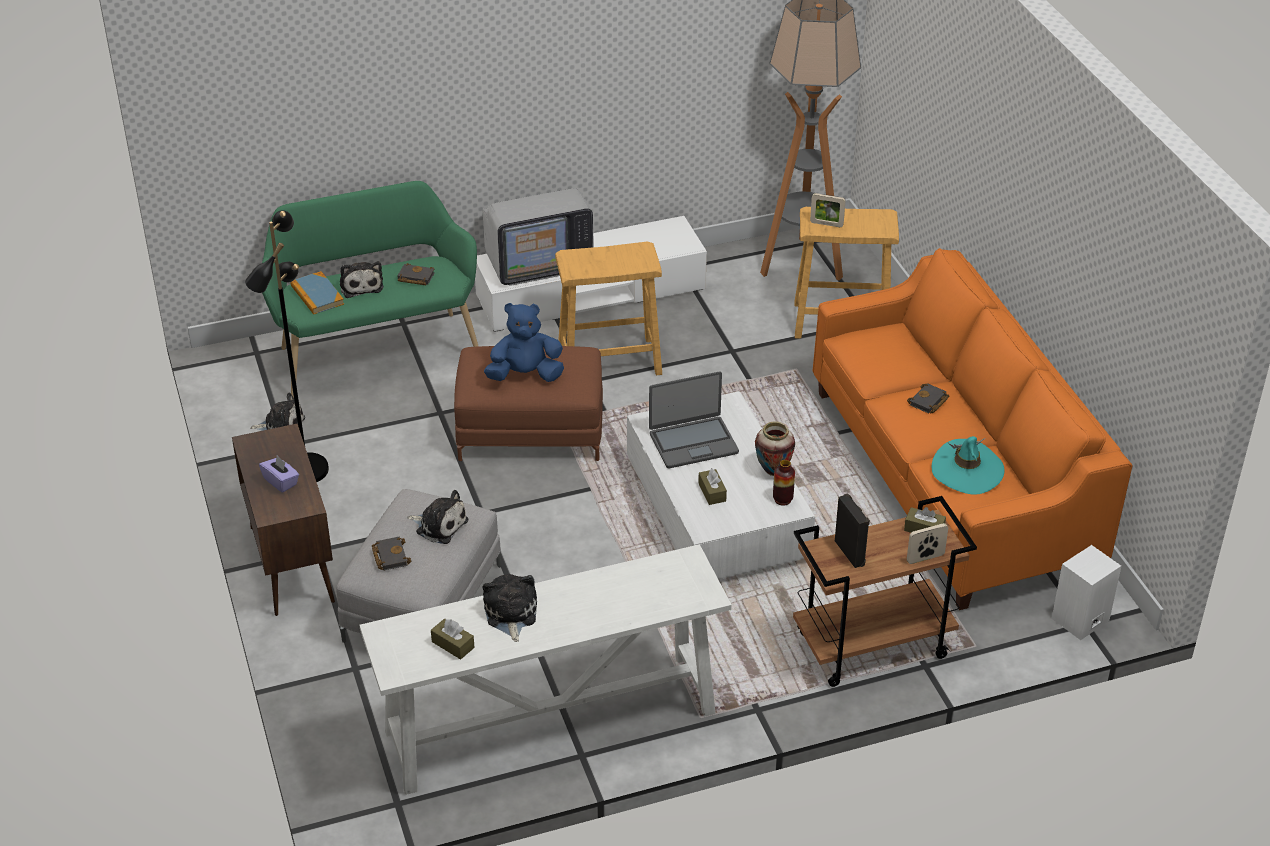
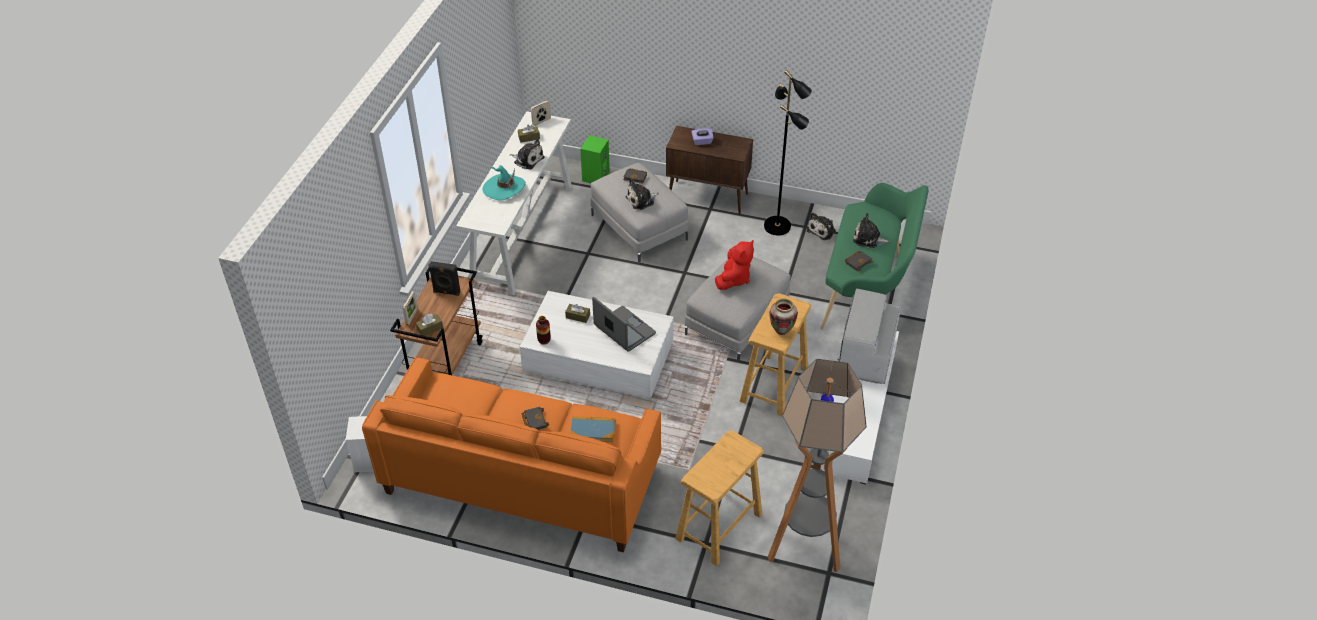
camera: 125 degrees right, 5 degrees up
(317, 295) = (870, 218): book -> book (592, 430)
(335, 716) = (595, 176): none -> green speaker
(525, 375) = (734, 279): blue plush toy -> red plush toy
(531, 429) = (737, 321): brown ottoman -> grey ottoman
(693, 442) = (624, 330): laptop -> laptop turned 120 degrees clockwise
(773, 471) = (569, 349): vase -> vase (781, 332)
(826, 224) = (729, 449): picture frame -> picture frame (541, 121)
(967, 470) = (464, 399): turquoise hat -> turquoise hat (504, 188)

